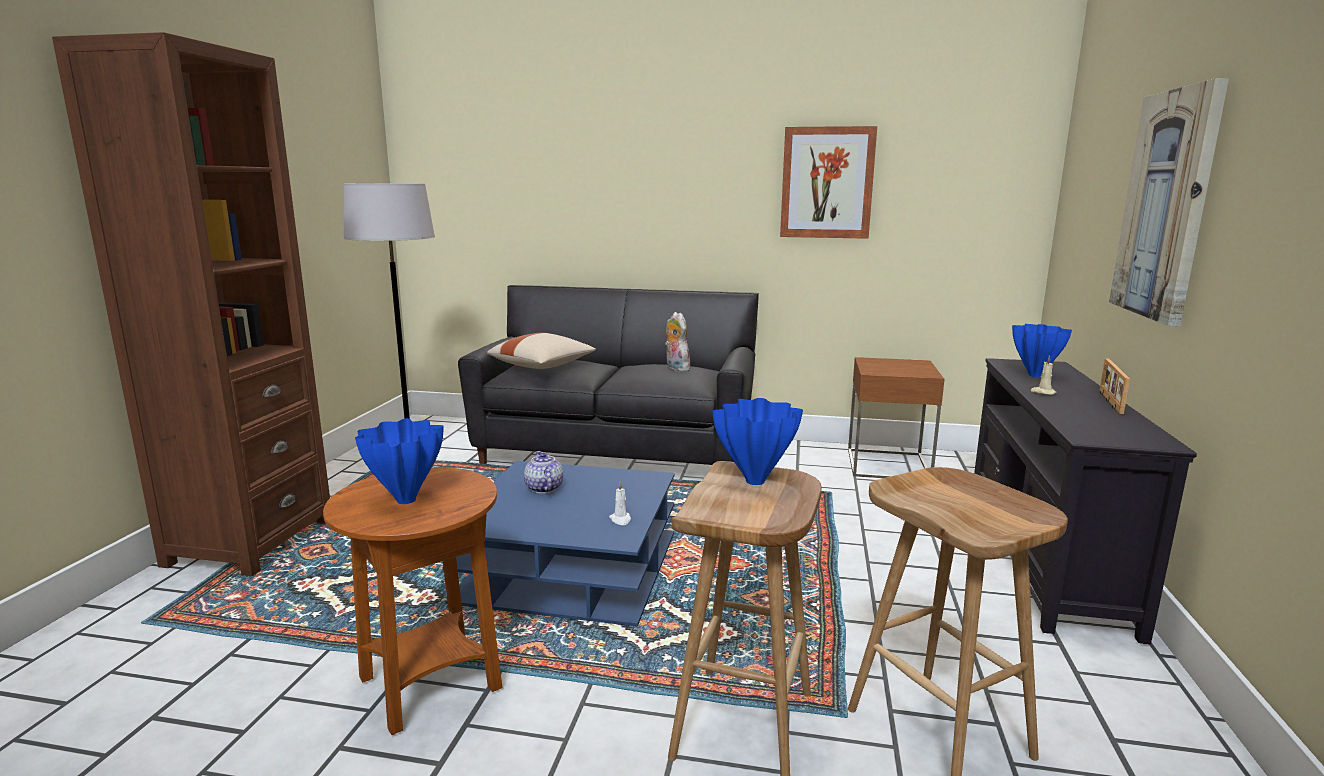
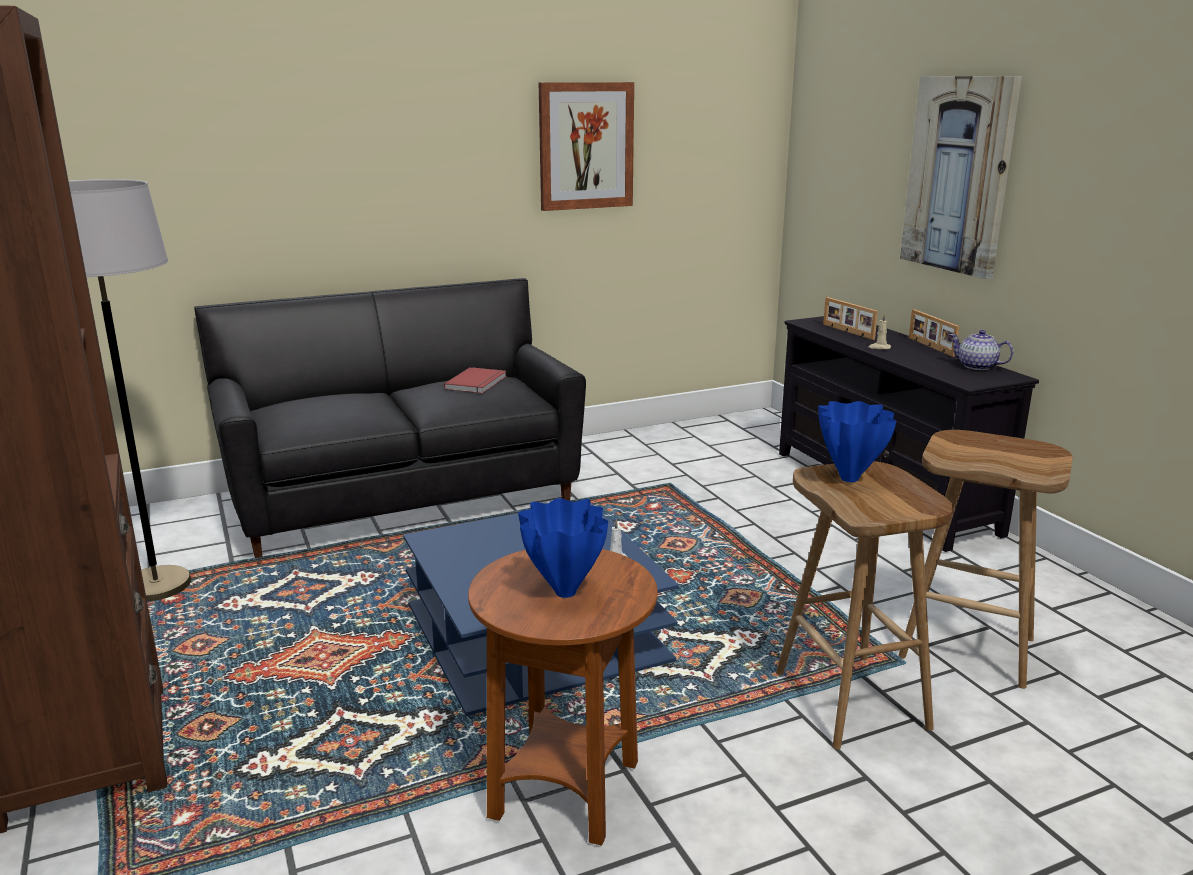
camera: 35 degrees left, 5 degrees up
(543, 366) = (317, 411): beige pillow -> none
(543, 488) = (489, 554): teapot -> teapot (977, 366)
(675, 368) = (478, 383): plush toy -> red book
(888, 464) = (683, 443): brown side table -> none
(1035, 375) = (847, 331): blue vase -> picture frame

